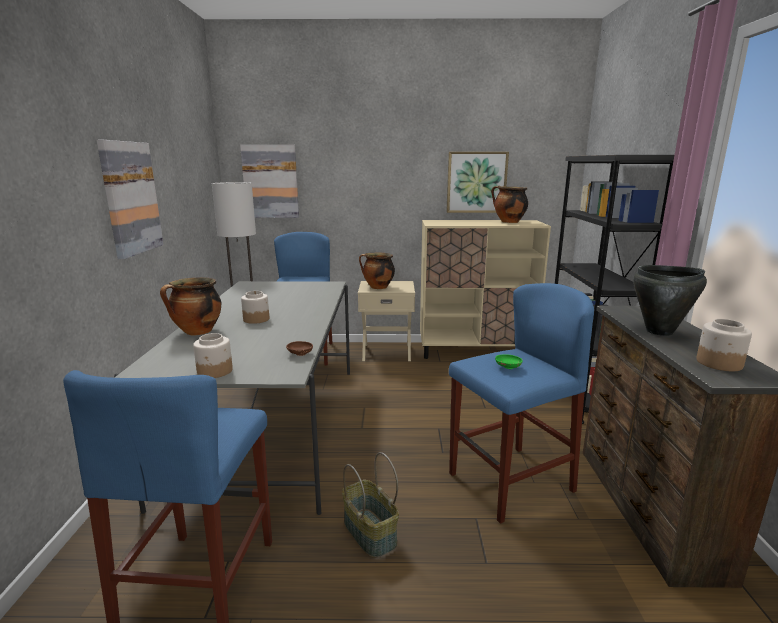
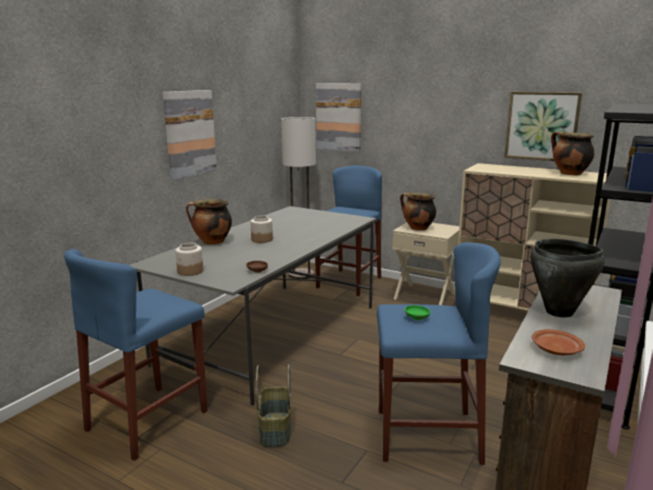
camera: 30 degrees right, 0 degrees up
(718, 363) = (555, 349): jar -> brown plate

